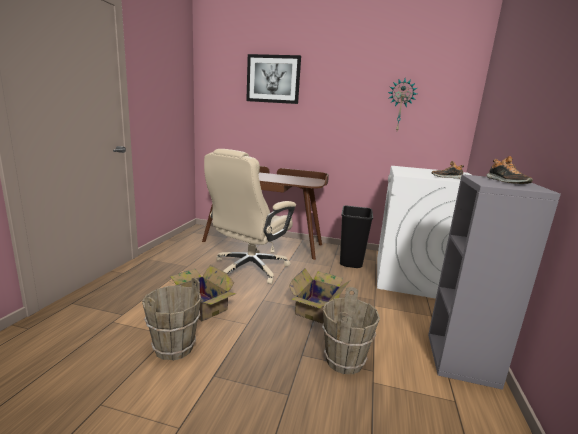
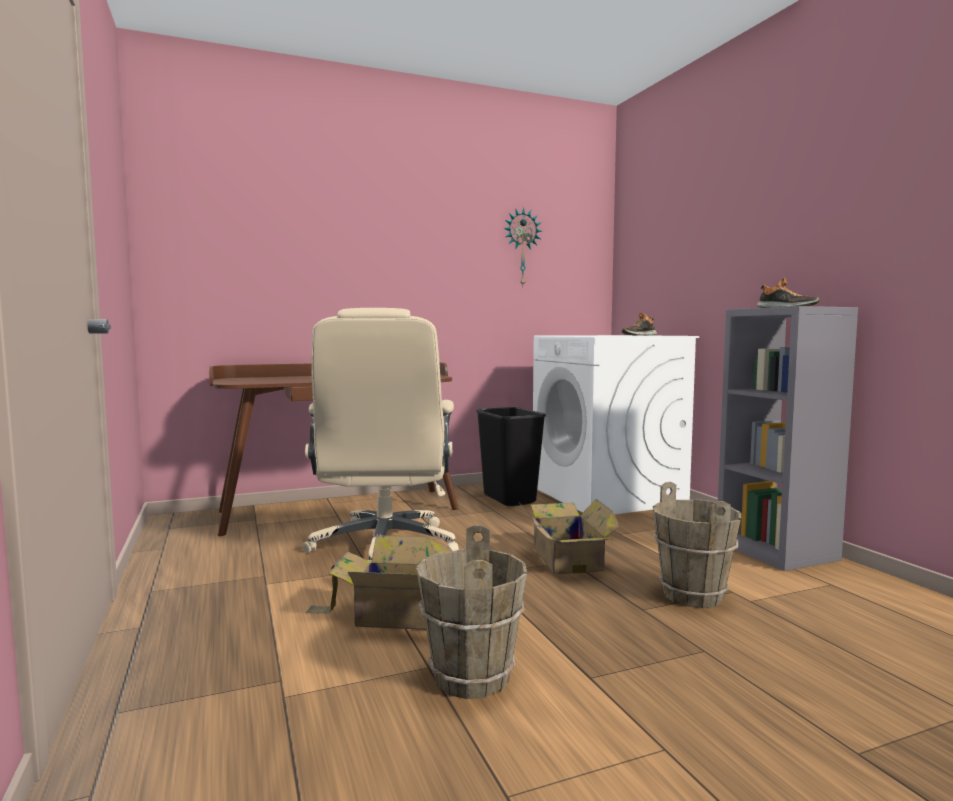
camera: 35 degrees left, 10 degrees down
(273, 79) = (312, 202): picture -> none

